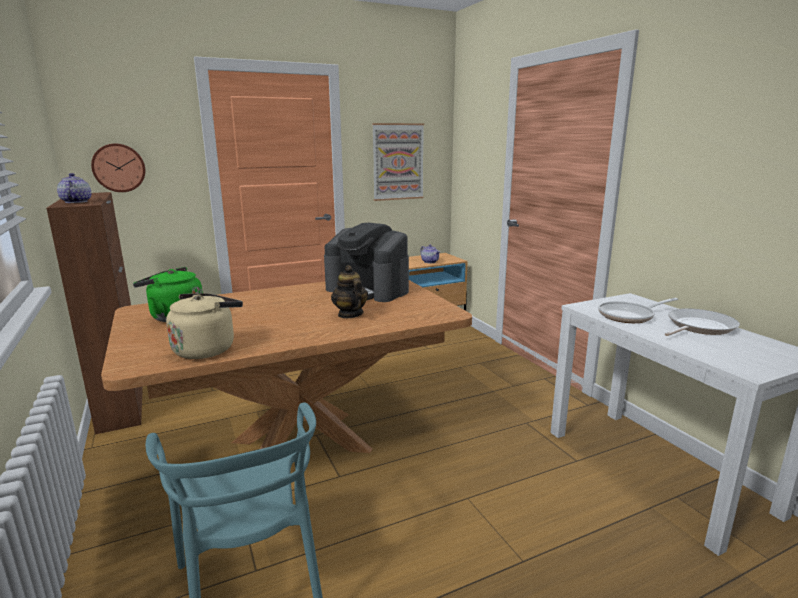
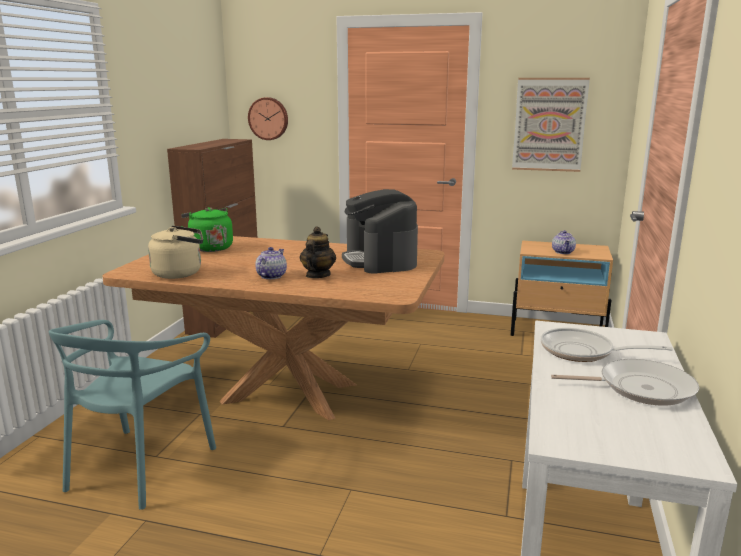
camera: 40 degrees right, 0 degrees up
(76, 202) = (197, 146): teapot -> teapot (271, 276)

